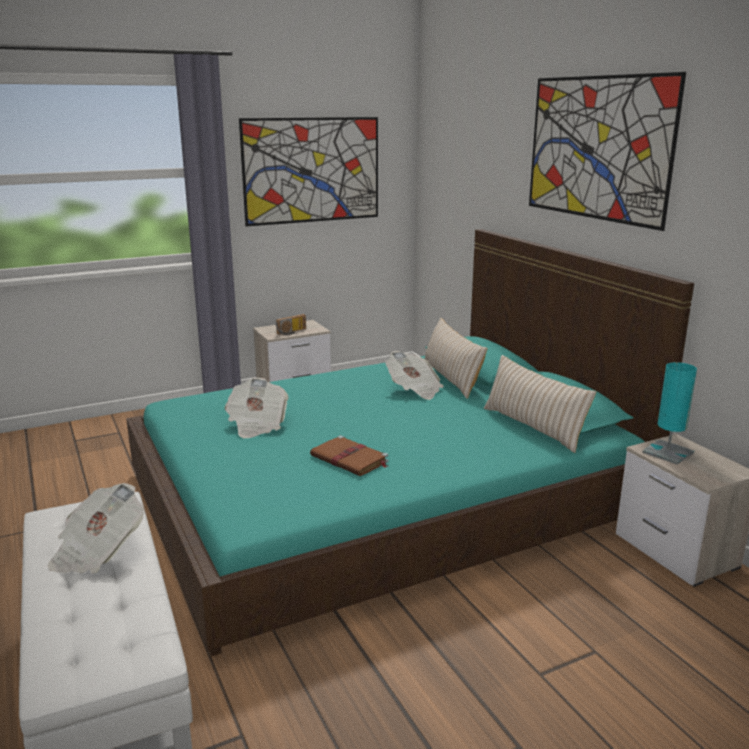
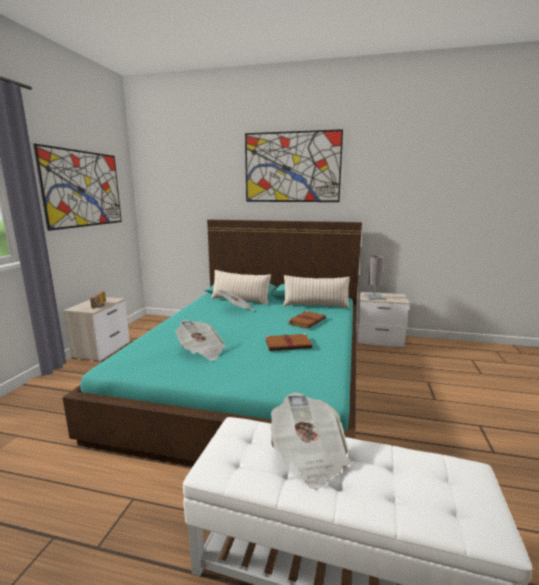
camera: 50 degrees left, 5 degrees down
(452, 443) = (307, 321): none -> brown book
(667, 452) = (373, 297): turquoise table lamp -> grey table lamp

